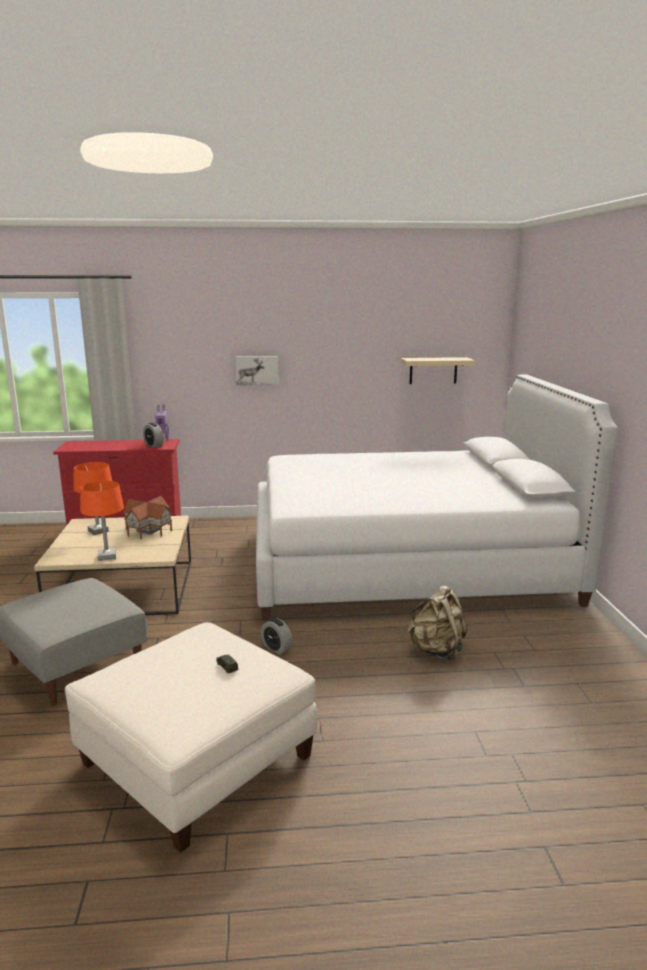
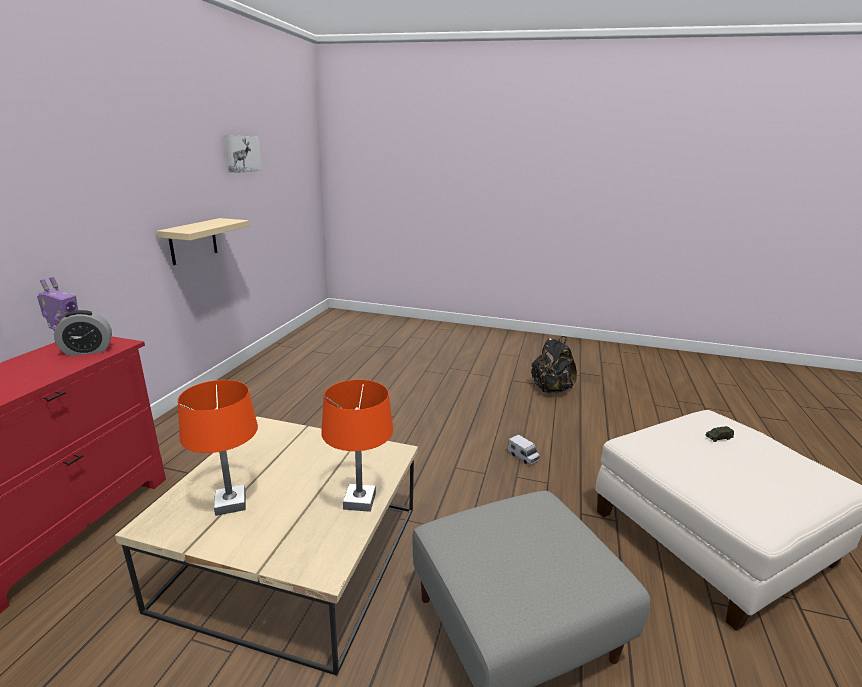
camera: 70 degrees left, 5 degrees up
(149, 530) = (281, 453): toy house -> none
(257, 370) = (144, 200): picture -> picture (242, 154)
(276, 648) = (523, 457): alarm clock -> toy truck
(404, 564) = (398, 363): white bed -> none
(433, 370) = (286, 184): beige shelf -> beige shelf (193, 241)
(437, 650) = (550, 389): beige backpack -> black backpack

